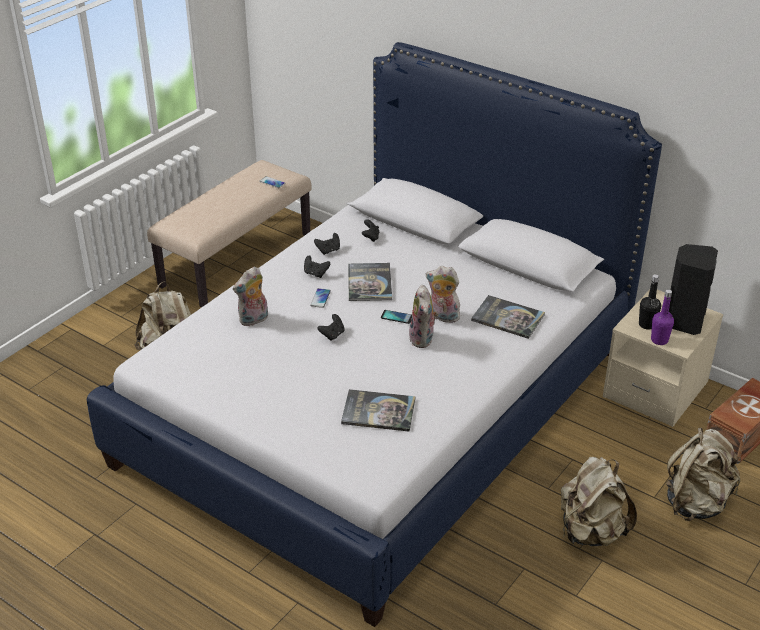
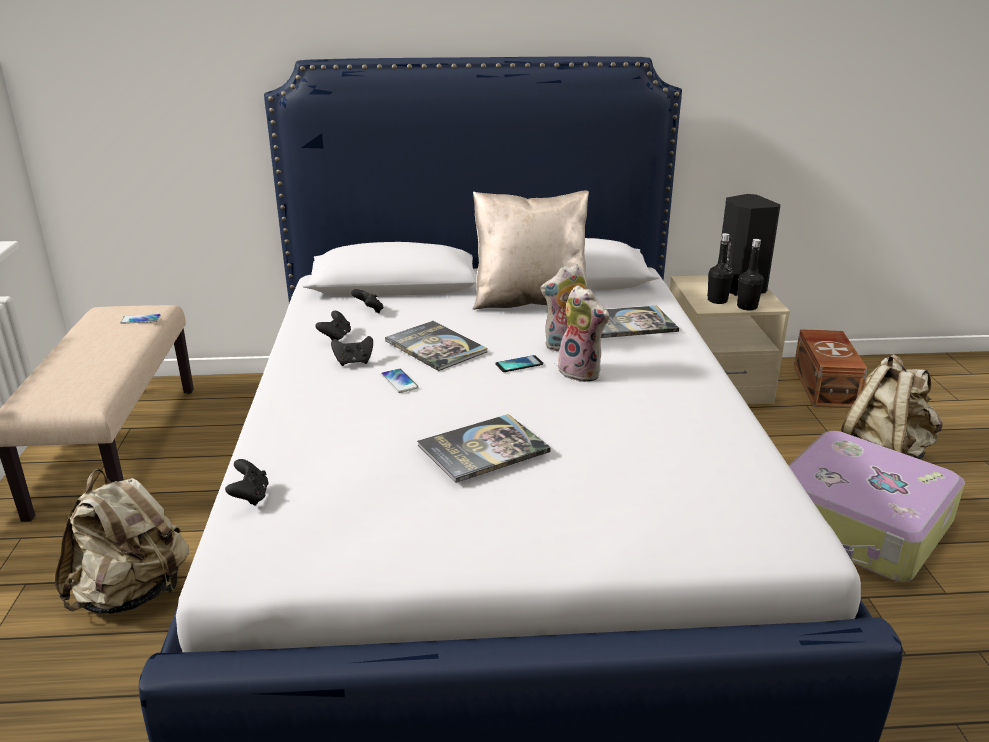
camera: 40 degrees left, 10 degrees down
(254, 320) = (342, 437): plush toy -> none
(332, 335) = (474, 409): black game controller -> black game controller (250, 496)
(378, 411) = (660, 460): book -> book (483, 449)
(475, 271) = (529, 301): none -> beige pillow
(591, 532) = (859, 524): beige backpack -> suitcase
(659, 340) = (747, 307): purple bottle -> black bottle

